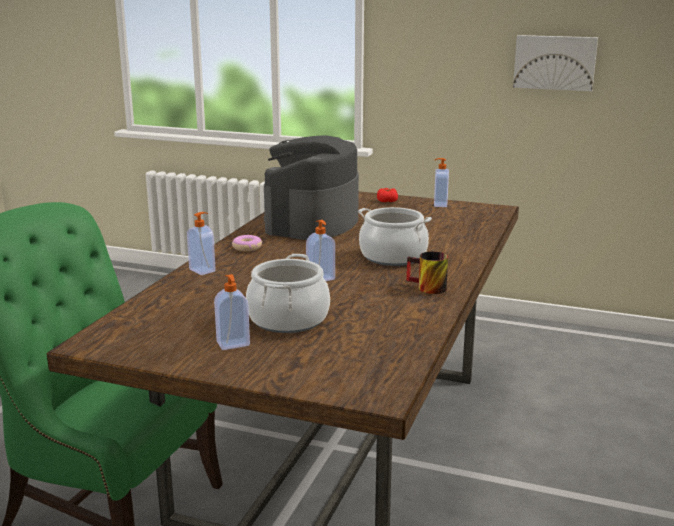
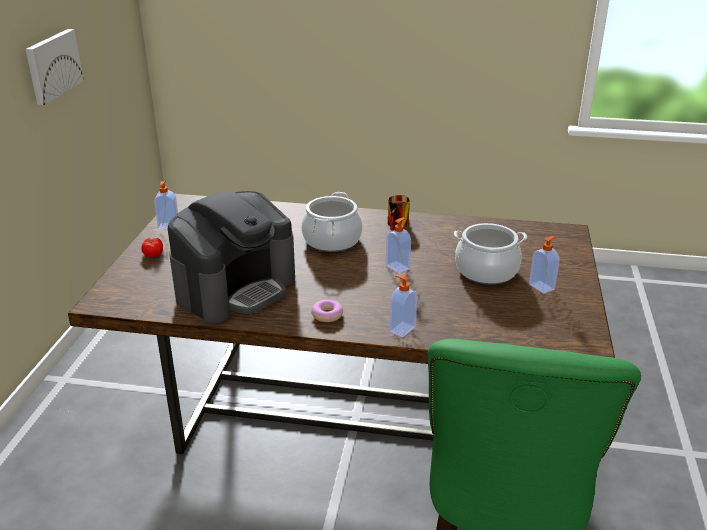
camera: 100 degrees left, 10 degrees up
(312, 222) = (236, 288): coffee machine -> coffee machine turned 60 degrees counterclockwise

